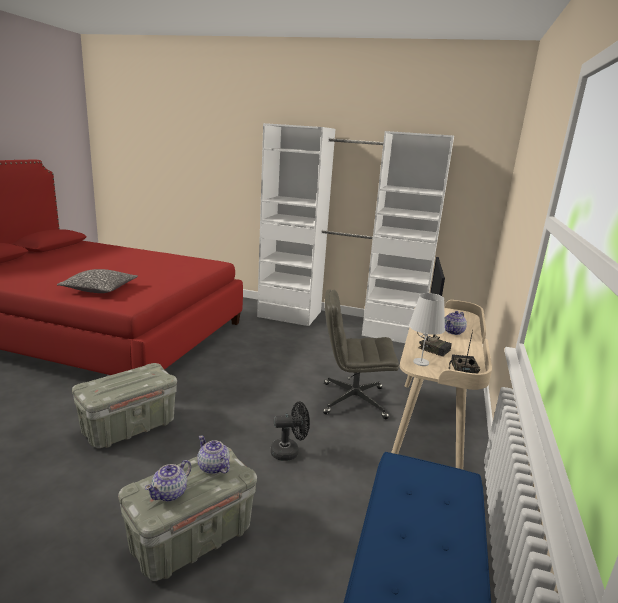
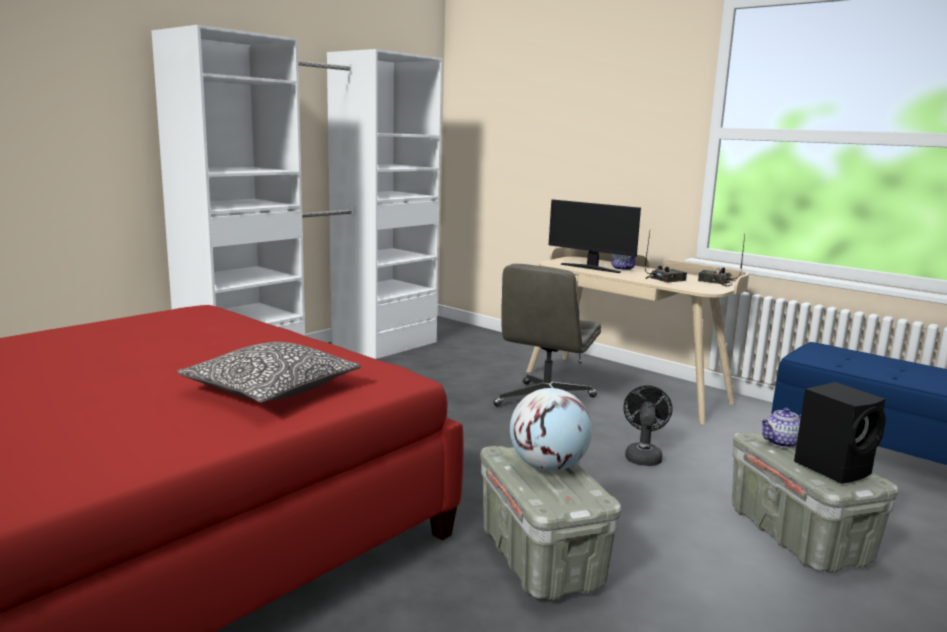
camera: 65 degrees left, 5 degrees down
(133, 381) = (548, 467): none -> globe
(170, 493) = (834, 468): teapot -> black speaker
(421, 362) = (698, 287): white table lamp -> none

